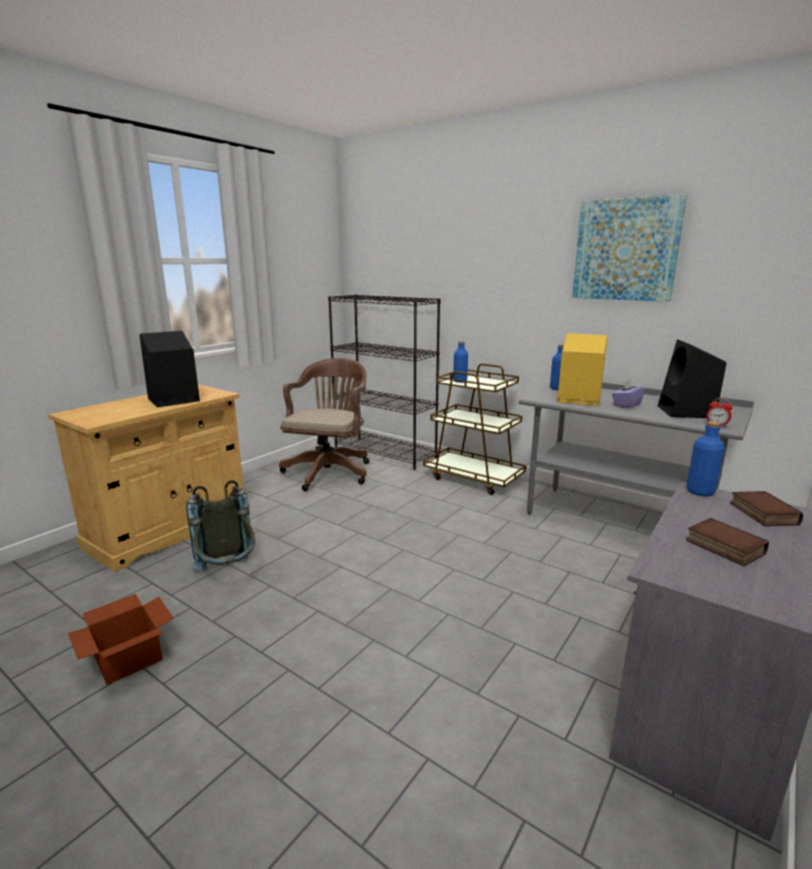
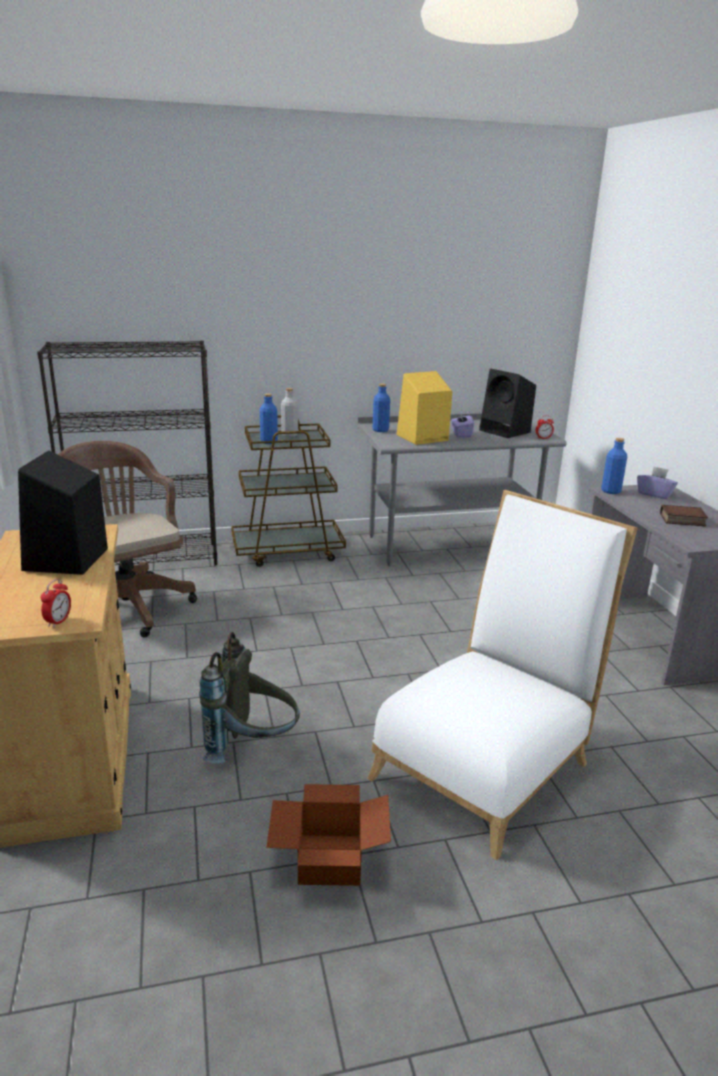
camera: 50 degrees left, 5 degrees up
(90, 420) = (58, 621): none -> alarm clock
(311, 683) = (488, 763): none -> white chair
(487, 380) = (289, 435): none -> grey bottle
(626, 250) = (416, 282): picture -> none
(761, 513) = (654, 494): book -> purple tissue box

